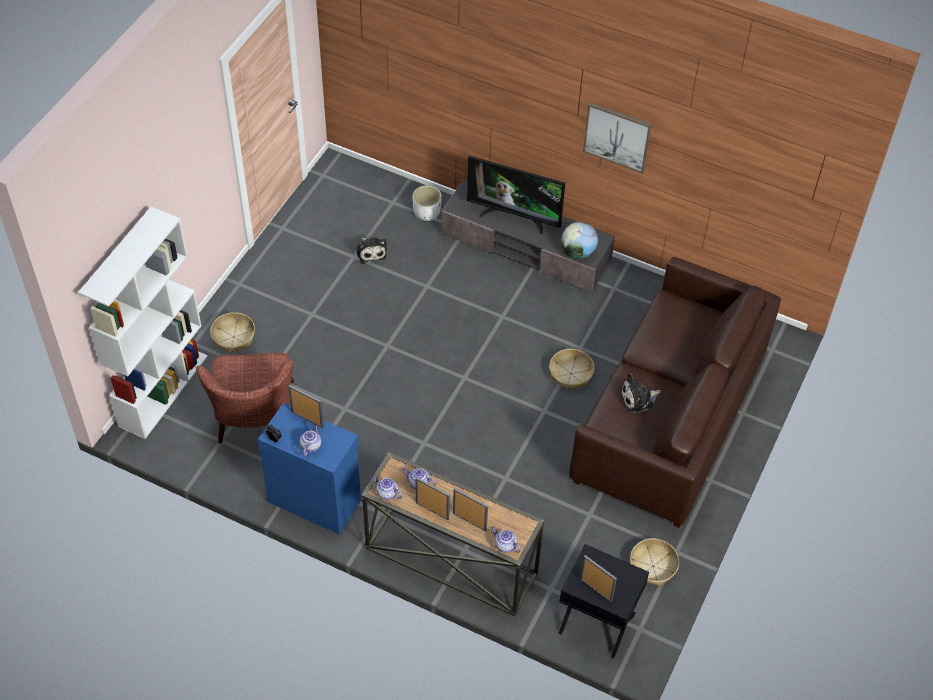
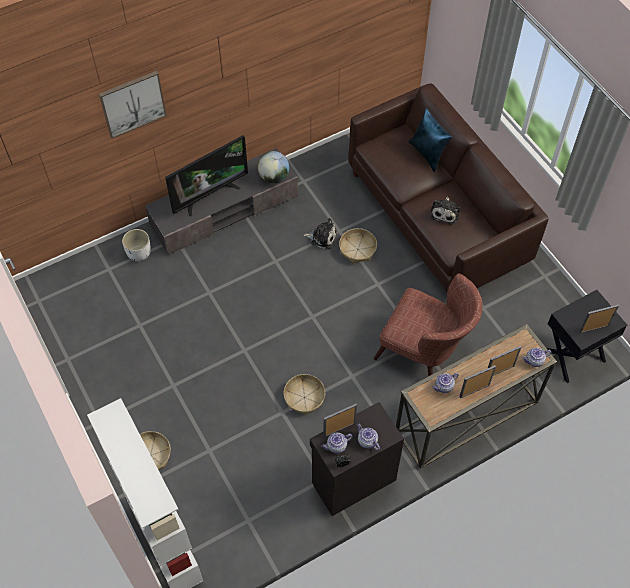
camera: 55 degrees left, 5 degrees up
(255, 421) = (247, 484): brown armchair -> brown armchair (425, 350)
(314, 500) = (352, 480): blue cabinet -> black cabinet
(370, 252) = (145, 311): plush toy -> plush toy (322, 237)
(386, 493) = (439, 413): teapot -> teapot (336, 446)
(617, 136) = (259, 69): picture -> picture (132, 103)
(653, 566) = (547, 296): basket -> basket (304, 397)
(700, 349) = (428, 154): none -> blue pillow

